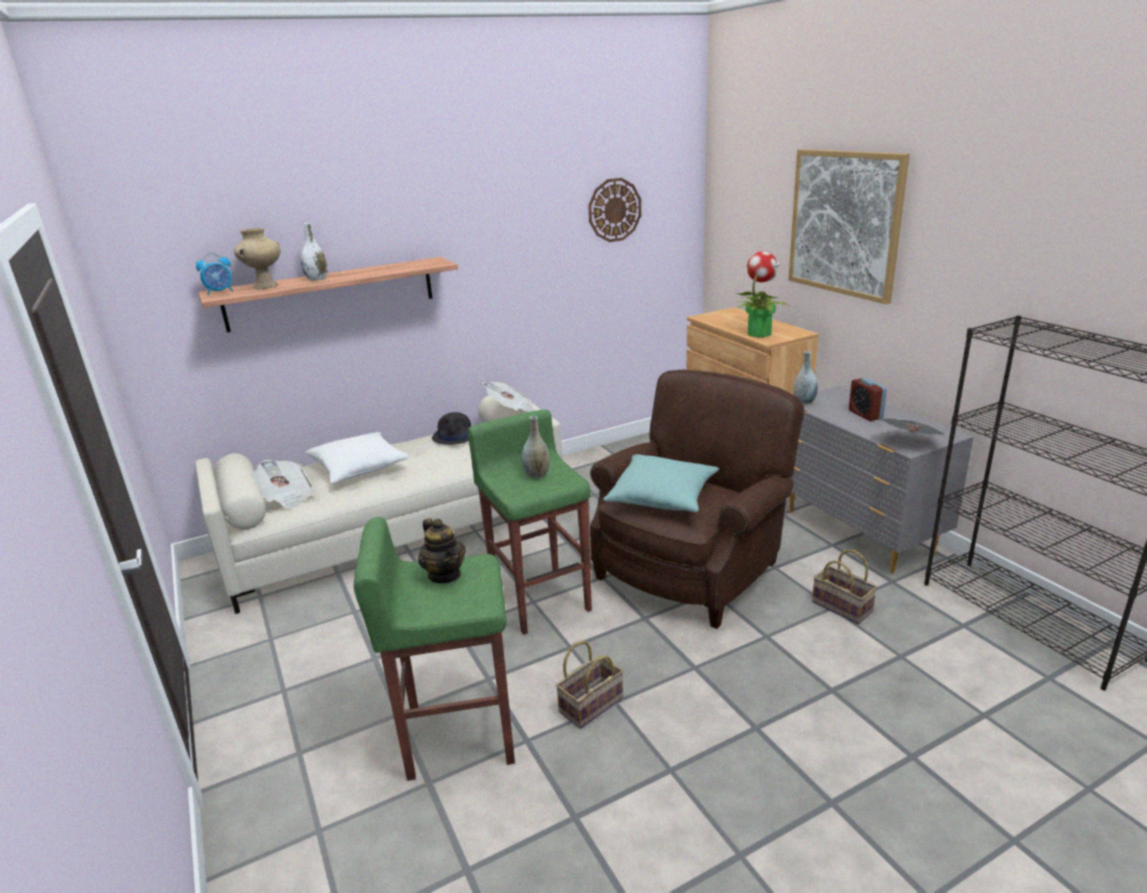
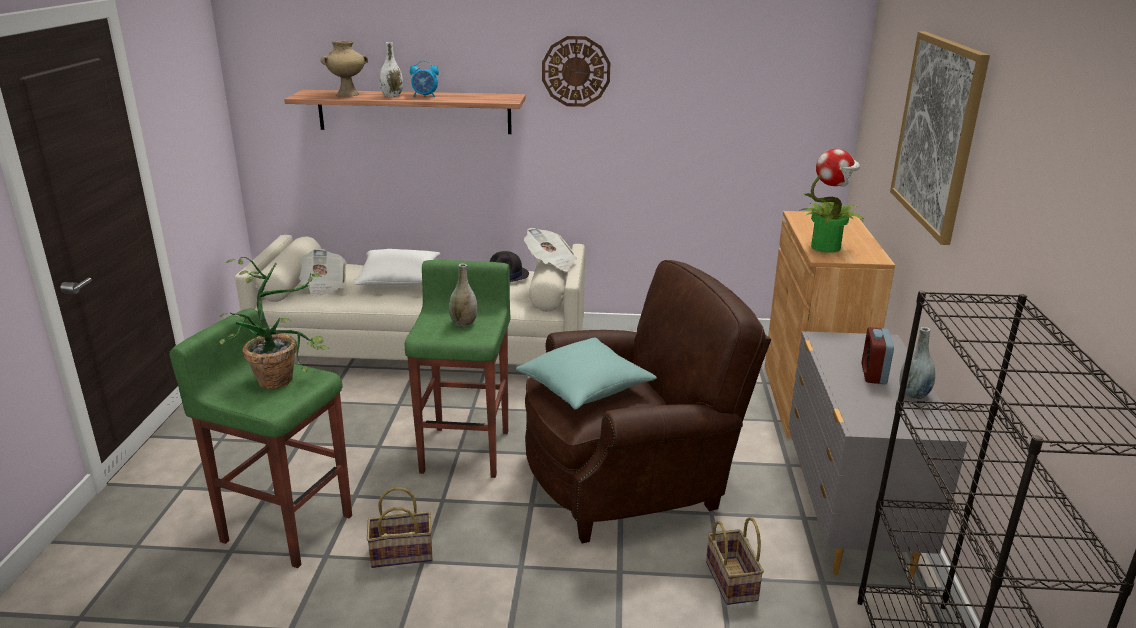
camera: 30 degrees right, 0 degrees up
(220, 292) = (312, 93): alarm clock -> alarm clock (425, 96)
(445, 575) = (282, 376): teapot -> potted plant
(614, 210) = (735, 74): wall clock -> wall clock (576, 71)
(804, 401) = (826, 339): grey vase -> grey vase (913, 394)
(910, 442) = (875, 420): newspaper -> none

